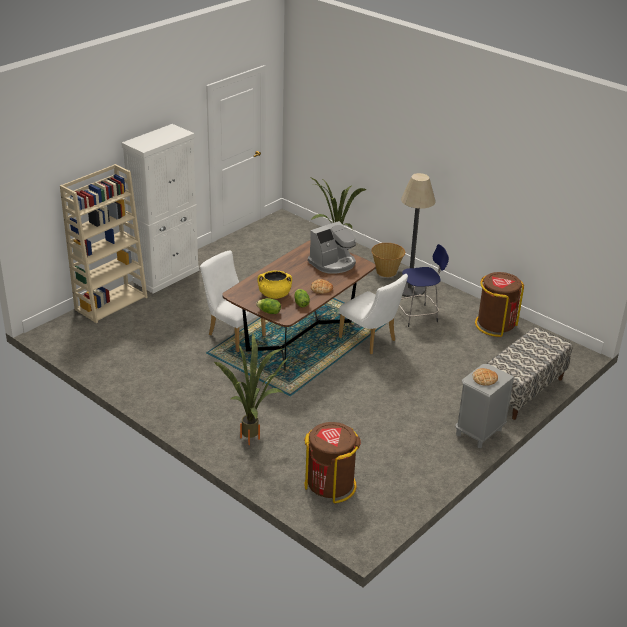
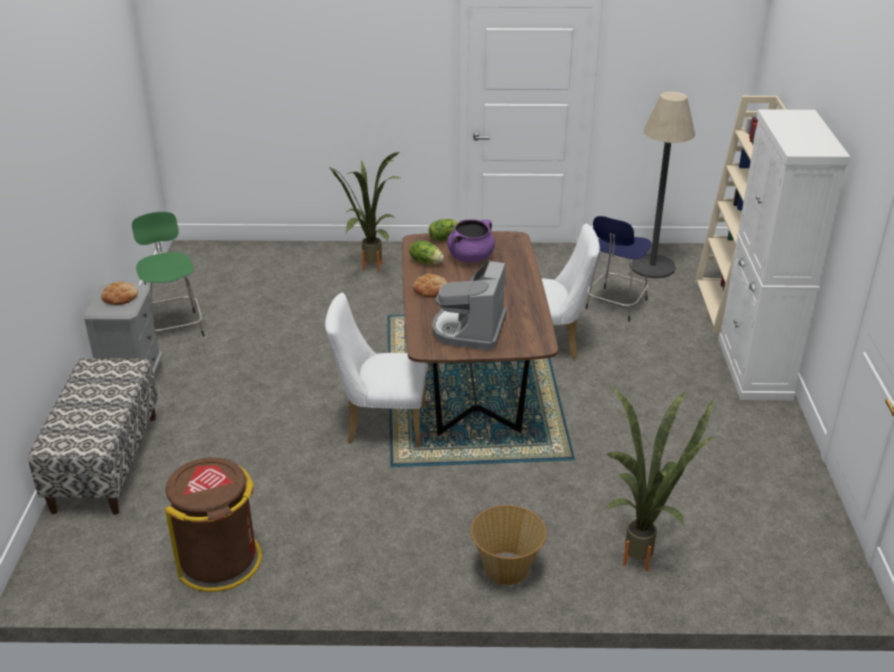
camera: 140 degrees right, 0 degrees up
(274, 295) = (471, 257): yellow cooking pot -> purple cooking pot
(330, 485) = (252, 269): brown trash can -> none
(409, 288) = (428, 553): floor lamp -> floor lamp (652, 266)
(418, 315) = (359, 505): blue stool -> blue stool (615, 305)
(426, 460) = (175, 327): none -> green stool

